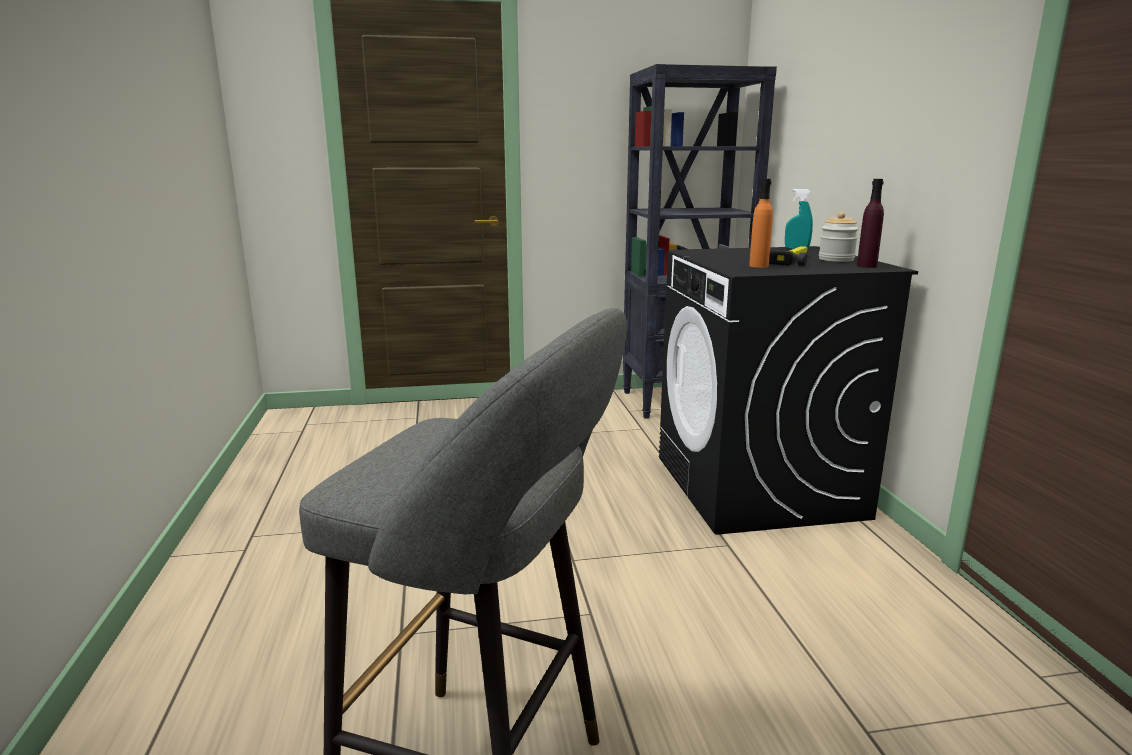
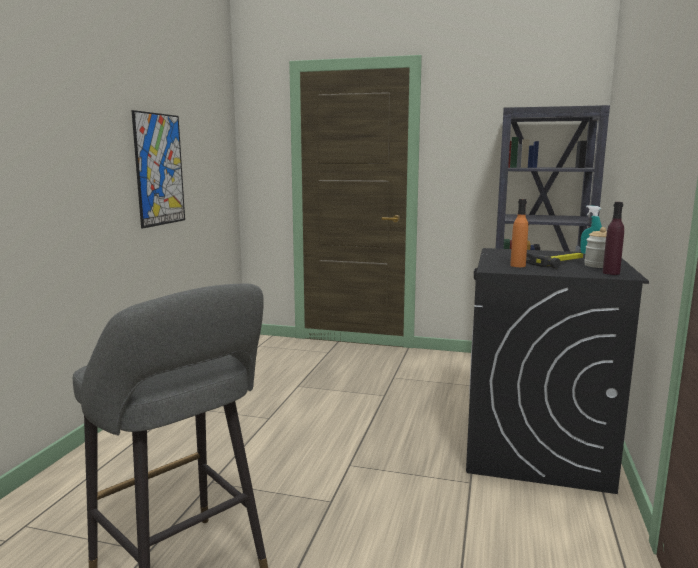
camera: 25 degrees right, 5 degrees down
(148, 146) = (159, 169): none -> picture

